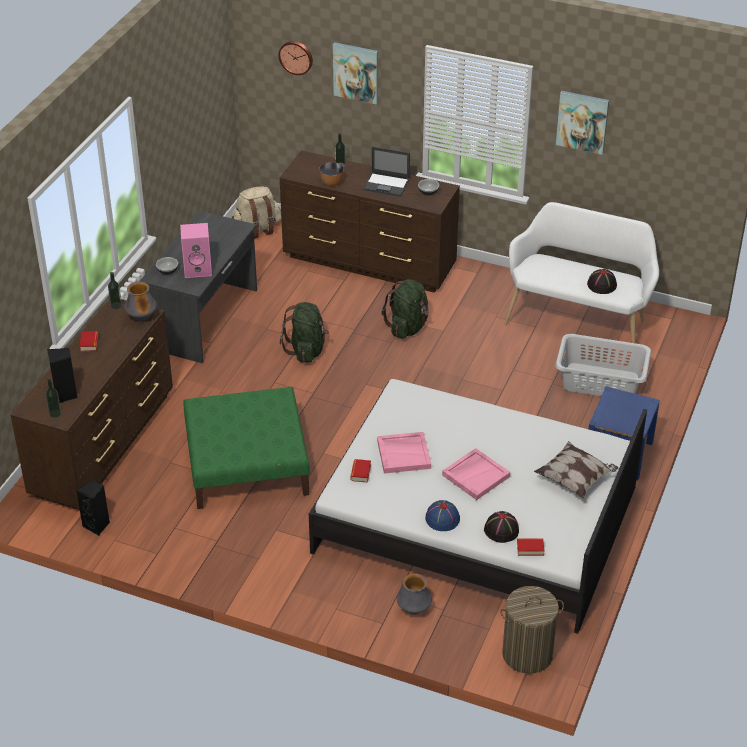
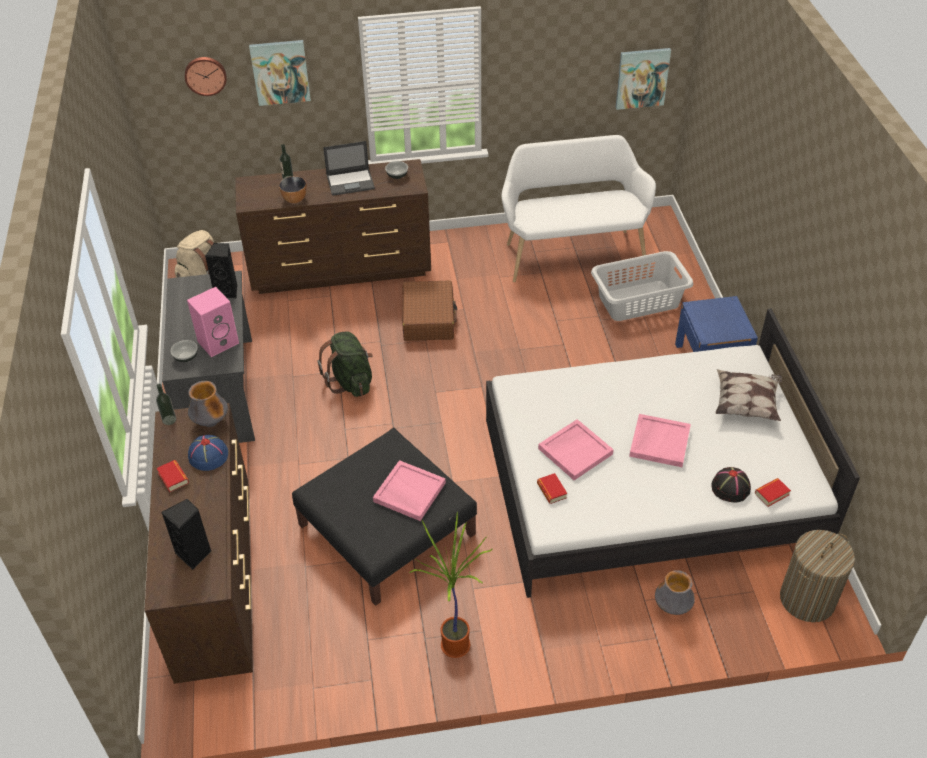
camera: 30 degrees left, 5 degrees up
(55, 413) = (199, 583): bottle -> none
(97, 525) = (281, 680): black speaker -> black speaker (228, 291)
(230, 561) = (454, 648): none -> potted plant
(246, 464) = (386, 531): green ottoman -> black ottoman
(263, 433) = (408, 492): none -> pink tray
(408, 327) = (428, 319): green backpack -> brown suitcase
(442, 518) = (668, 502): blue hat -> blue hat (208, 455)
(582, 121) = (538, 51): picture -> picture (642, 78)
(602, 285) = (603, 208): black hat -> none

